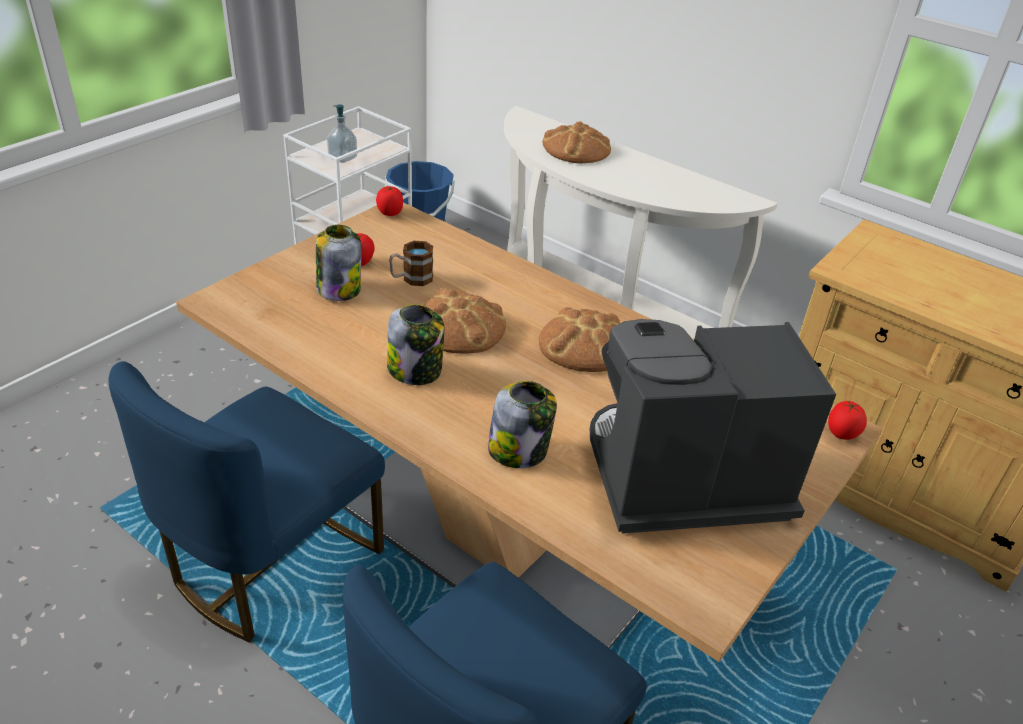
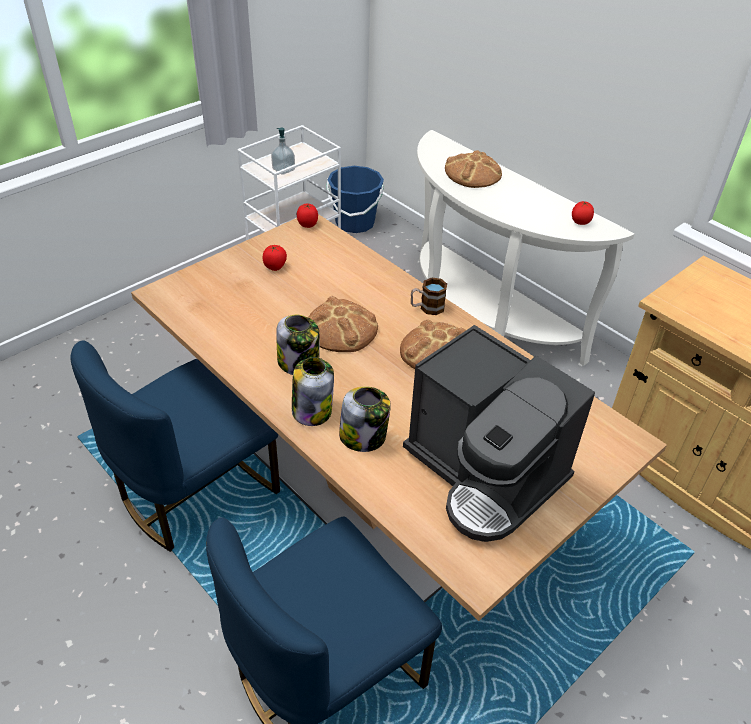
camera: 10 degrees right, 5 degrees up
(339, 289) = (254, 289): jar -> jar (312, 410)
(411, 279) = (312, 284): mug -> mug (427, 308)
(680, 480) = (485, 474): coffee machine -> coffee machine turned 135 degrees counterclockwise
(841, 434) = (628, 447): tomato -> tomato (580, 223)

